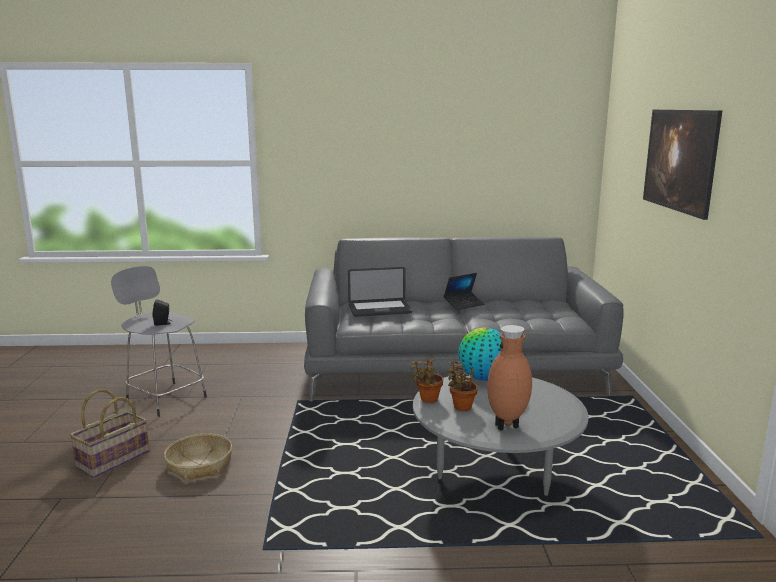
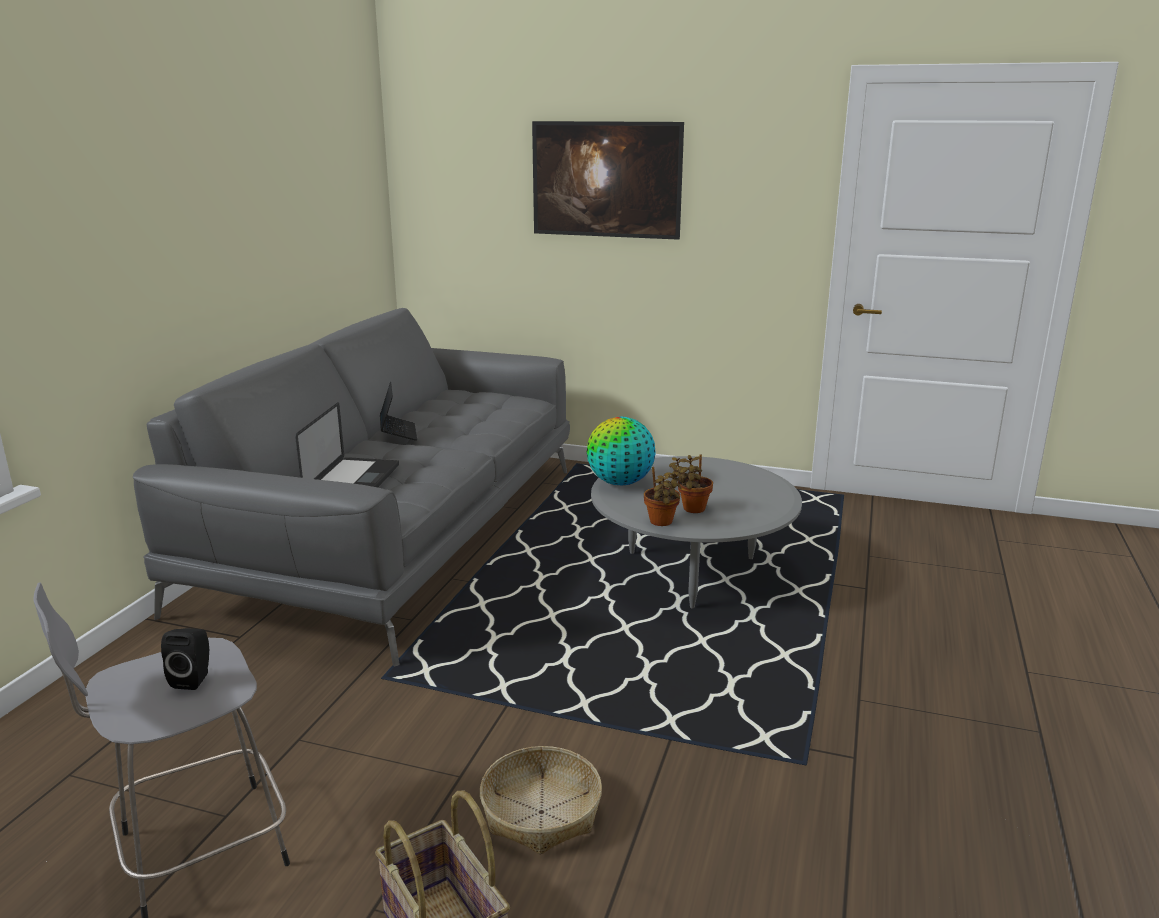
camera: 70 degrees left, 5 degrees up
(508, 426) = (752, 497): brown vase -> none

